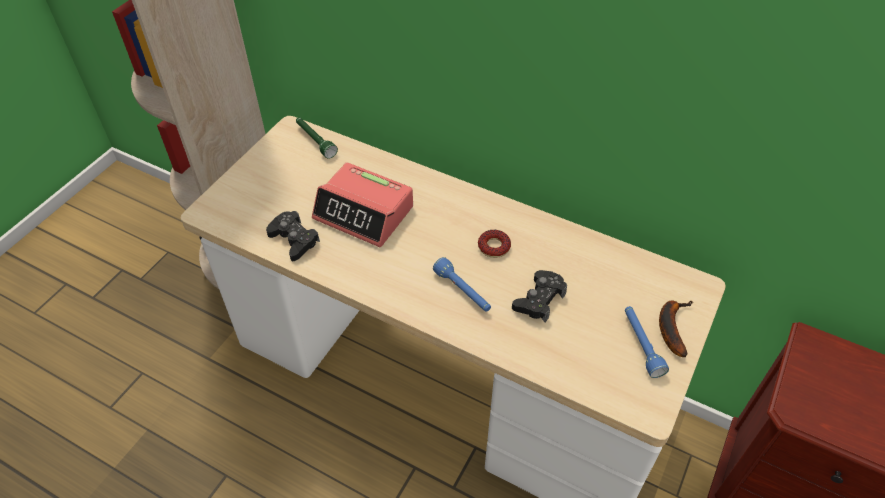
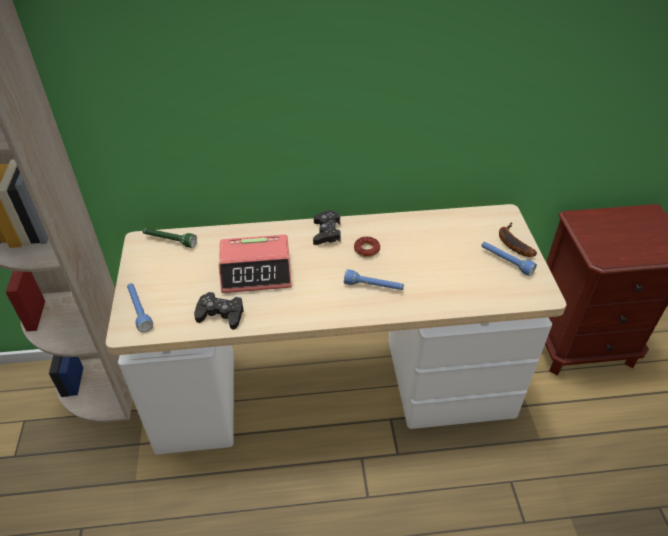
camera: 35 degrees left, 5 degrees down
(232, 197) = (139, 310): none -> blue flashlight
(539, 300) = (425, 267): black game controller -> black game controller (326, 232)

